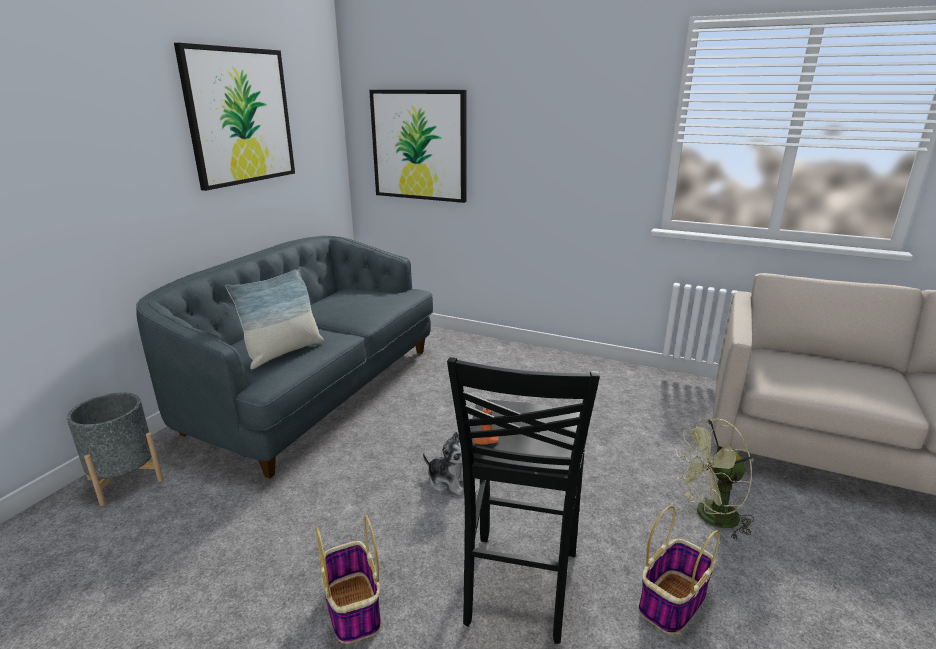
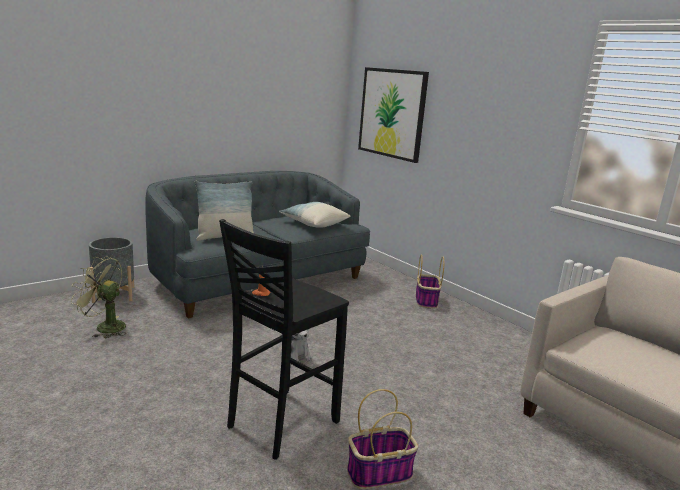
camera: 25 degrees right, 5 degrees down
(240, 116) = (255, 76): picture -> none
(352, 607) = (173, 394): basket -> basket (426, 300)
(370, 301) = (314, 223): none -> pillow
(709, 517) = (471, 442): green fan -> green fan (104, 327)

